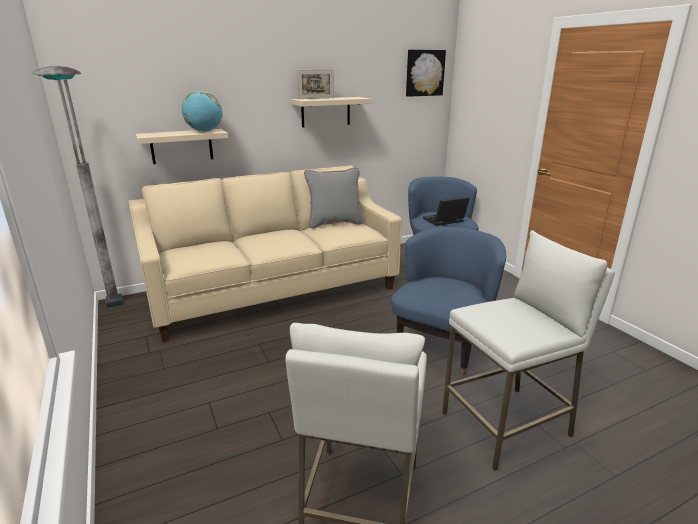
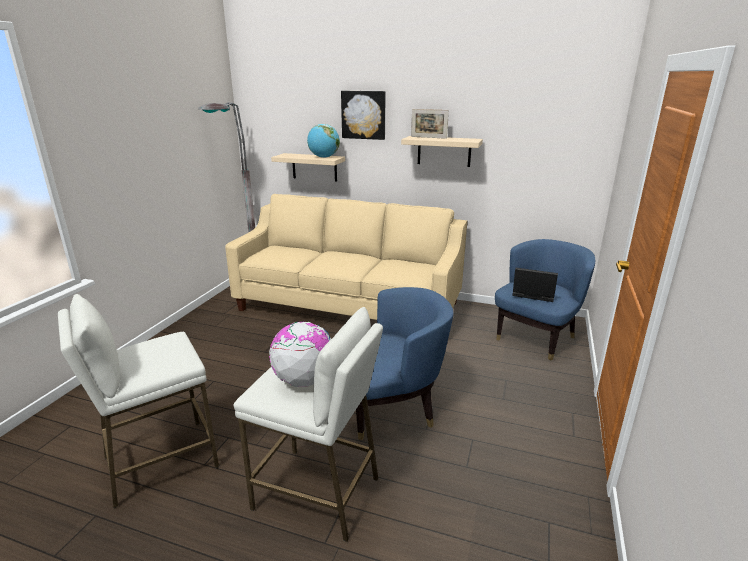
camera: 45 degrees right, 0 degrees up
(334, 223) = (410, 261): grey pillow -> none
(424, 73) = (576, 117): picture -> picture (364, 115)
(516, 315) = (304, 380): none -> globe

